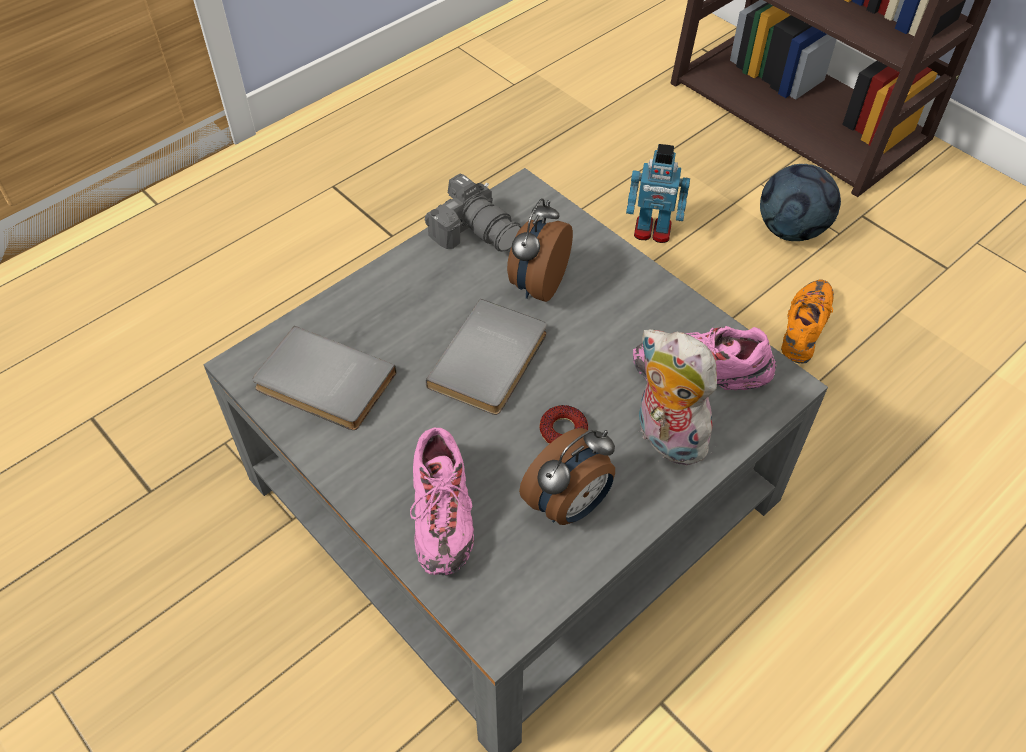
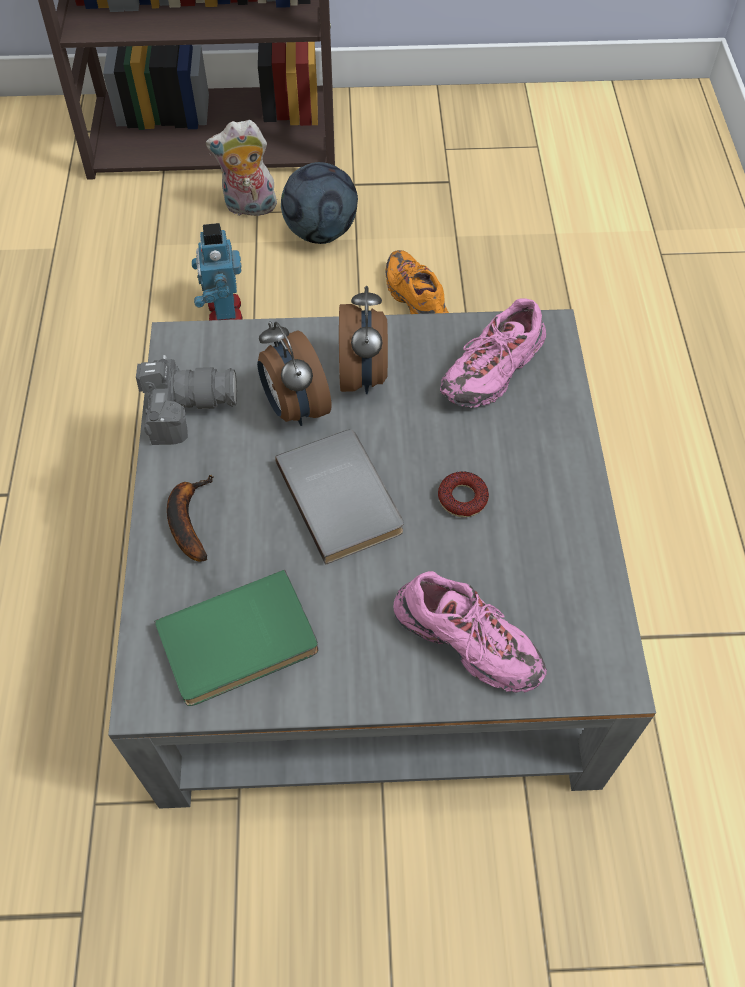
camera: 50 degrees left, 5 degrees up
(323, 384) = (240, 644): grey book -> green book
(390, 293) = (188, 519): none -> banana
(569, 505) = (537, 545): alarm clock -> alarm clock (363, 376)
(652, 231) = (224, 312): toy robot -> toy robot turned 120 degrees clockwise
(665, 438) = (530, 437): plush toy -> plush toy (249, 208)

